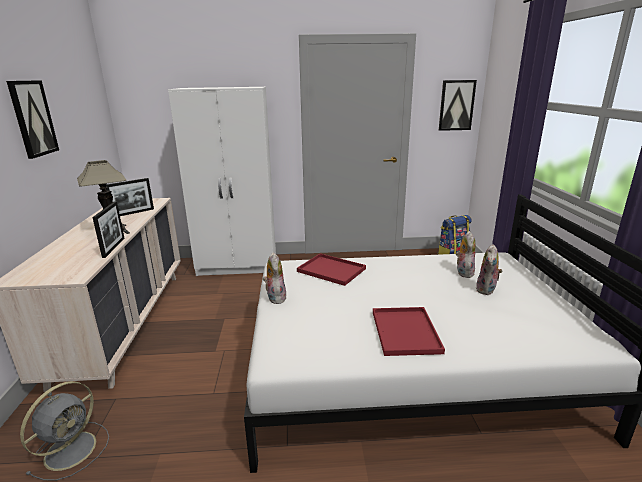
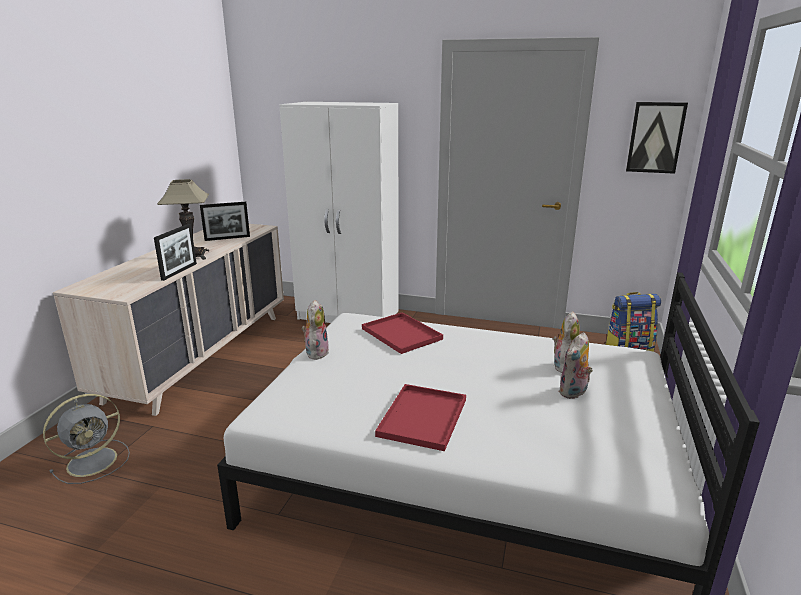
camera: 20 degrees right, 0 degrees up
(32, 118) = (131, 132): picture -> none

